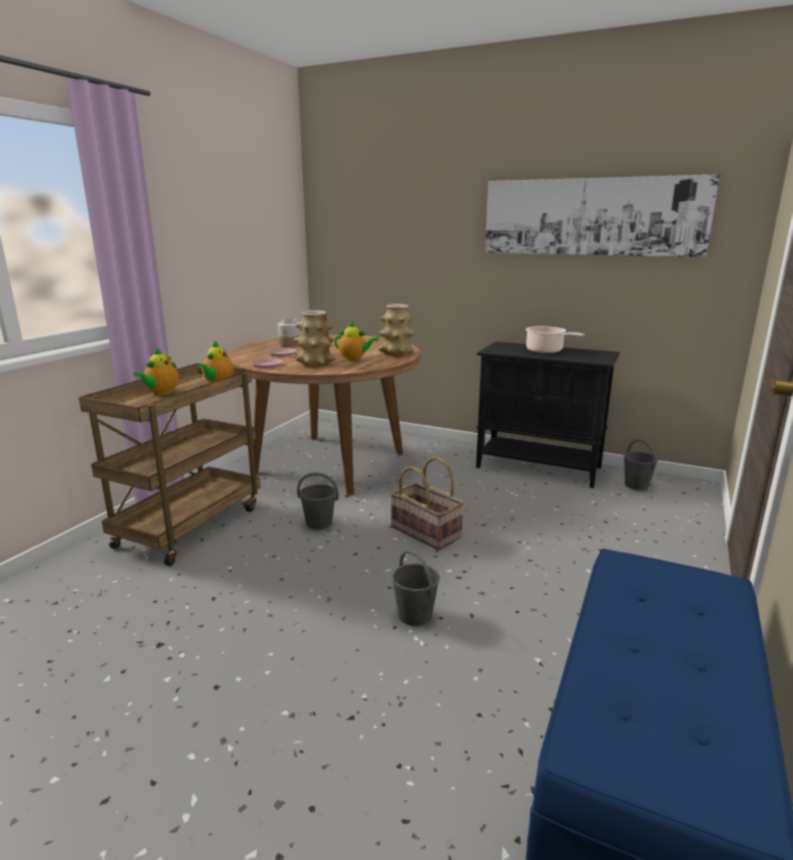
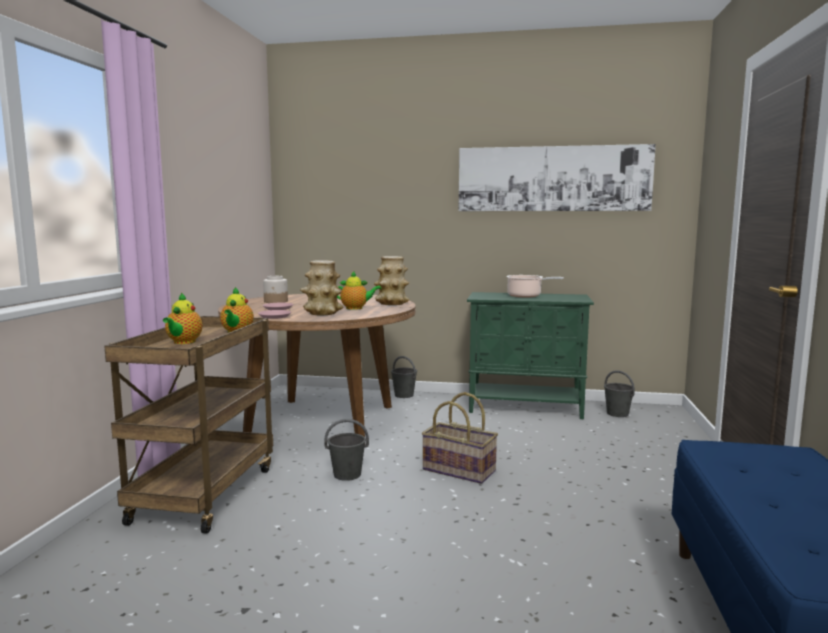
camera: 15 degrees left, 10 degrees down
(415, 616) = (498, 541): grey bucket -> grey bucket (404, 395)
(539, 467) = (526, 407): black cabinet -> green cabinet

